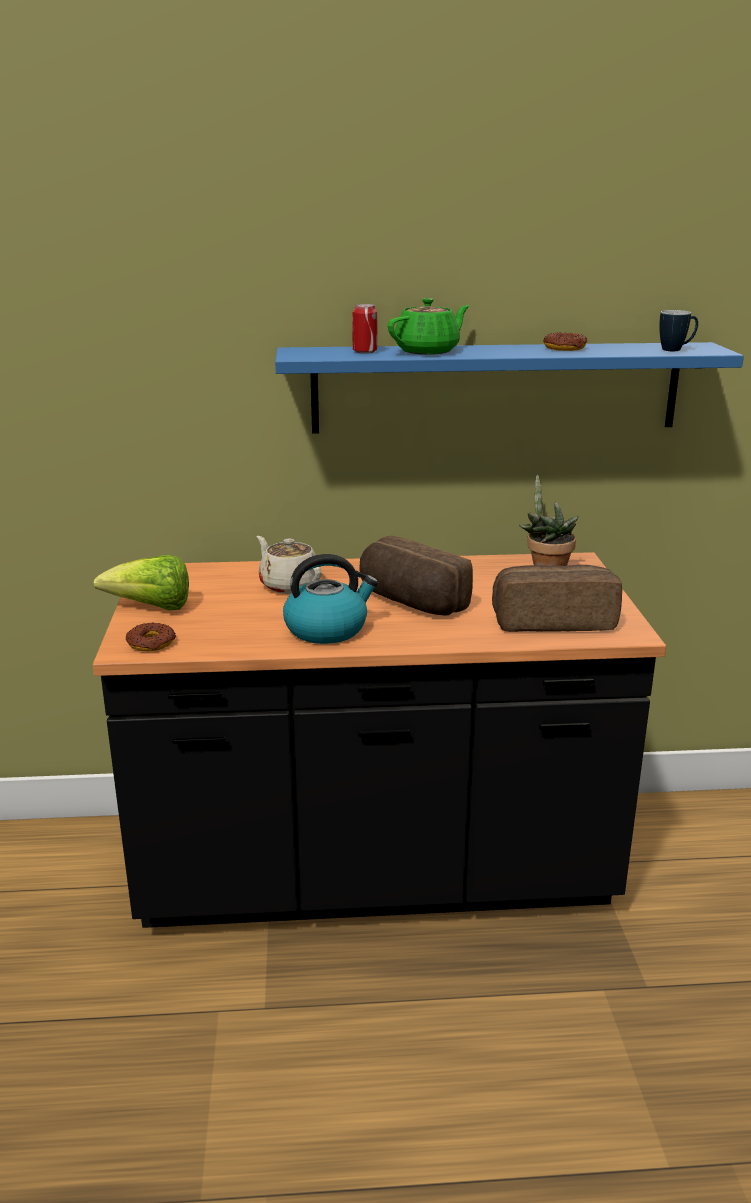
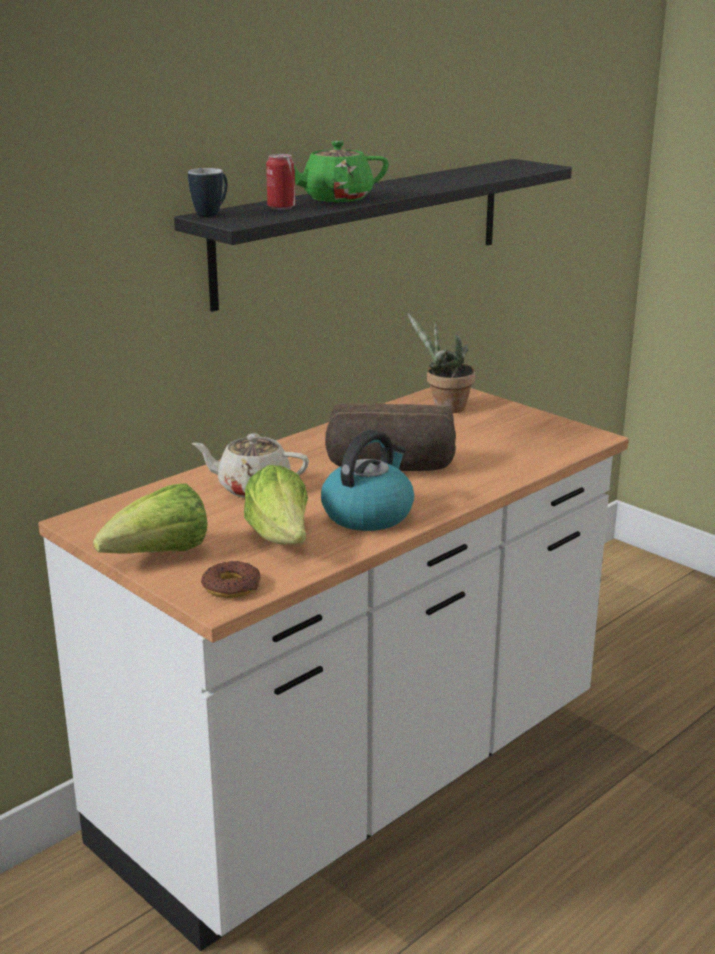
camera: 40 degrees left, 0 degrees up
(239, 625) = (281, 539): none -> lettuce
(375, 873) = (357, 779): black counter -> white counter
(428, 351) = (335, 198): green teapot -> green teapot turned 120 degrees counterclockwise
(495, 387) = (365, 229): blue shelf -> black shelf
(553, 620) = (525, 445): bread -> none
(564, 348) = (432, 179): donut -> none
(676, 350) = (516, 169): mug -> mug (212, 214)

